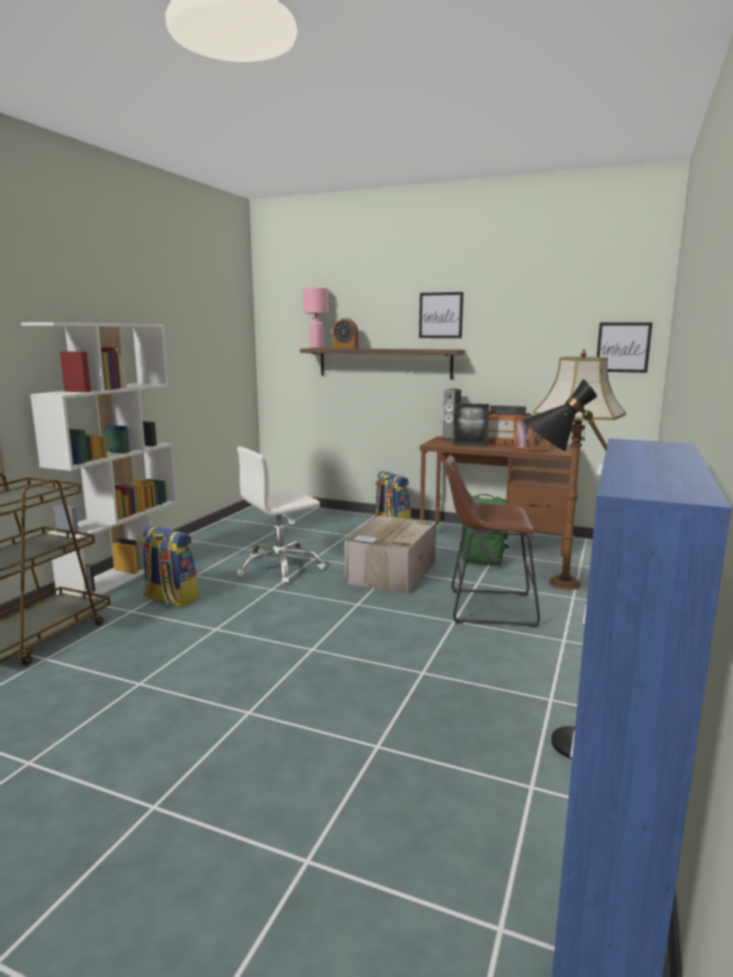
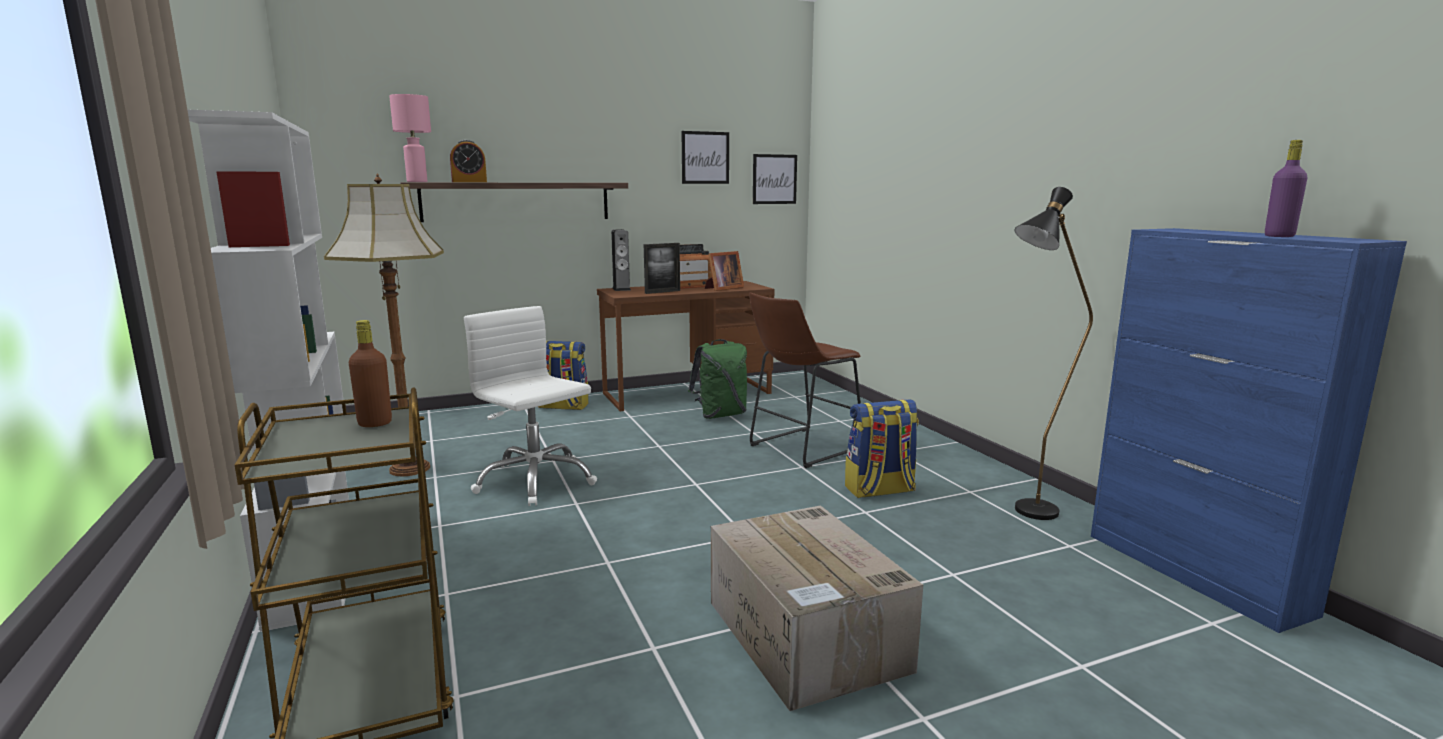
camera: 45 degrees left, 0 degrees up
(44, 495) = (375, 423): none -> brown bottle
(170, 599) = (471, 560): backpack -> backpack (879, 490)
(280, 567) = (535, 481): white office chair -> white office chair turned 120 degrees clockwise
(391, 573) = (664, 448): cardboard box -> cardboard box (807, 637)
(441, 315) = (587, 141): picture -> picture (705, 157)
(565, 583) = (814, 412): floor lamp -> floor lamp (411, 468)
(630, 471) = (1279, 236): none -> purple bottle

